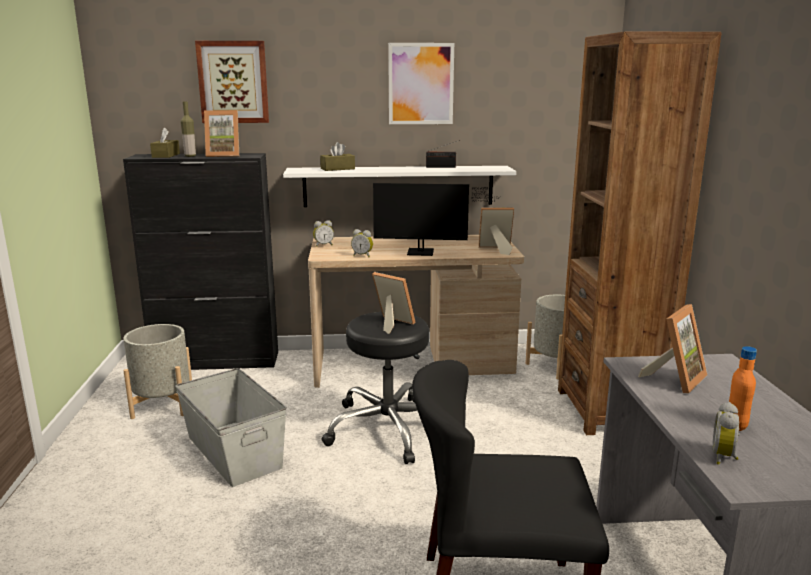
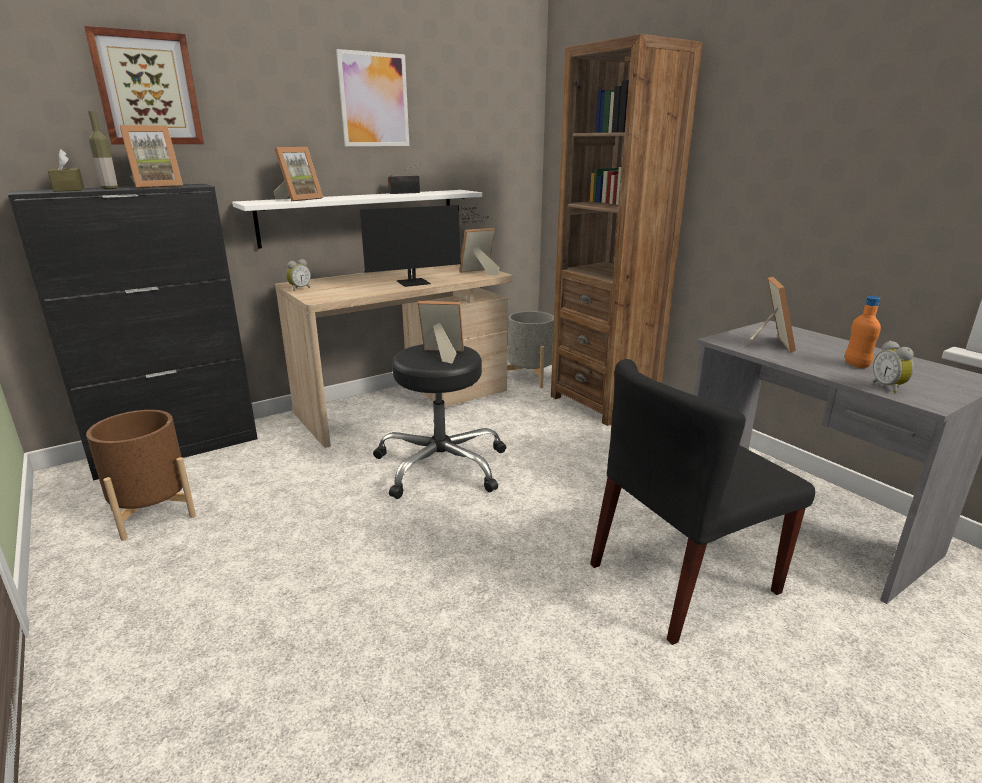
camera: 30 degrees left, 5 degrees up
(163, 405) = (153, 513): grey planter -> brown planter
(234, 451) = (299, 534): grey storage box -> none
(337, 169) = (299, 199): brown tissue box -> picture frame
(363, 255) = (360, 292): alarm clock -> none

